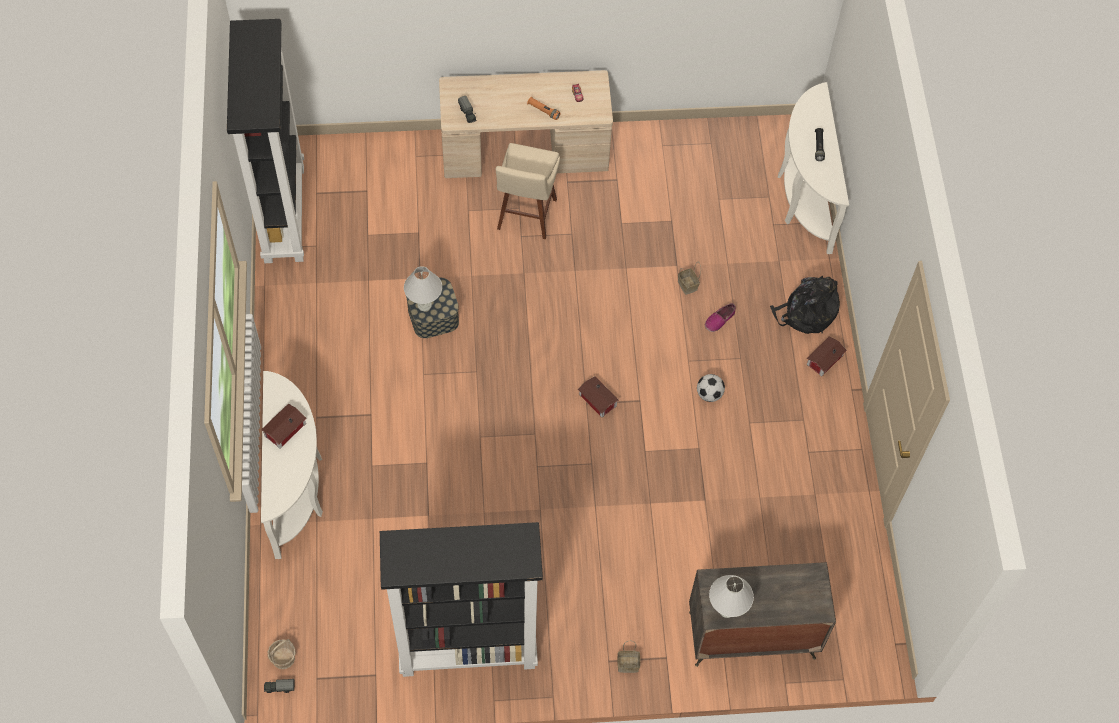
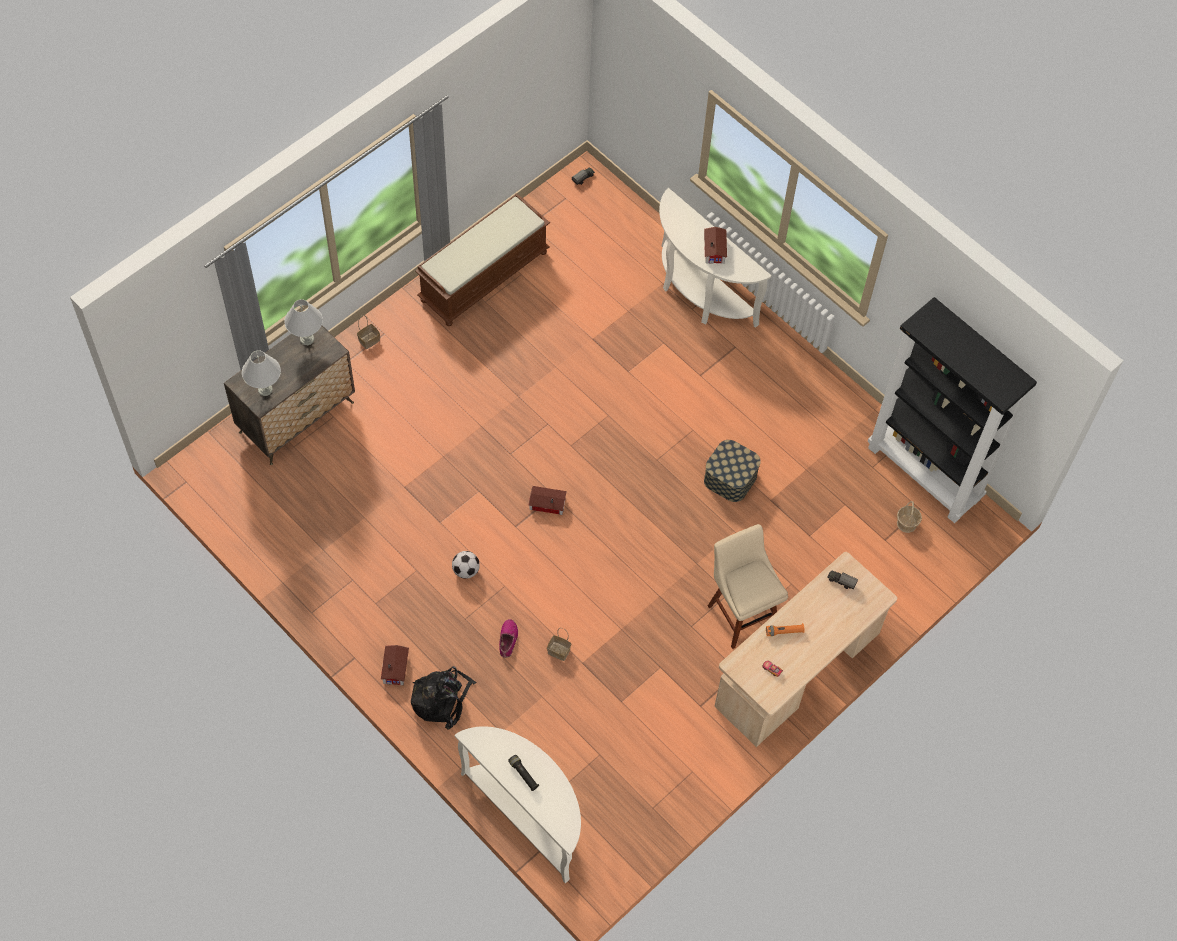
camera: 140 degrees right, 0 degrees up
(283, 658) = (598, 194): basket -> basket (906, 523)
(424, 305) = (734, 455): white table lamp -> white table lamp (265, 389)
(466, 653) = (484, 275): black bookcase -> brown bench

